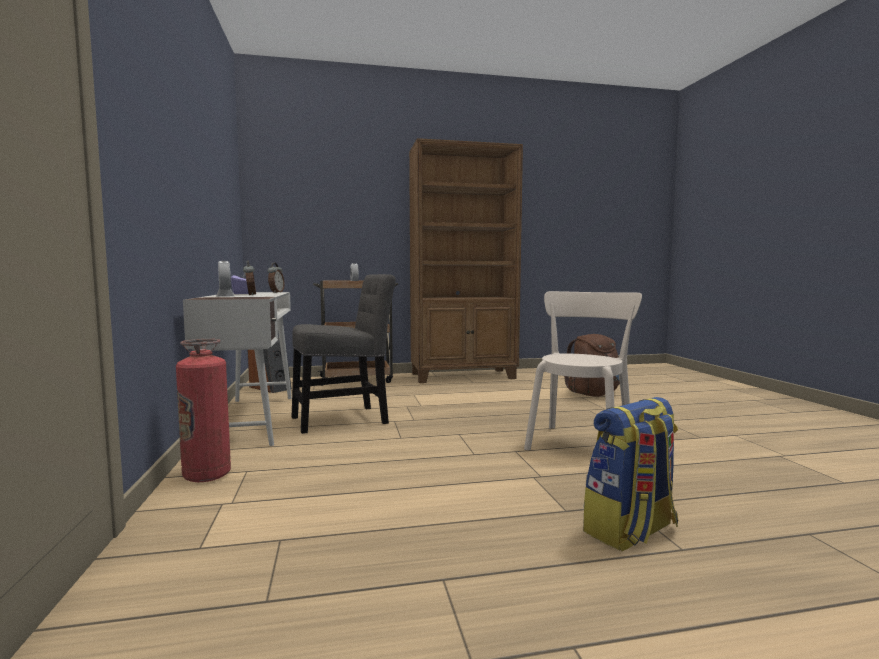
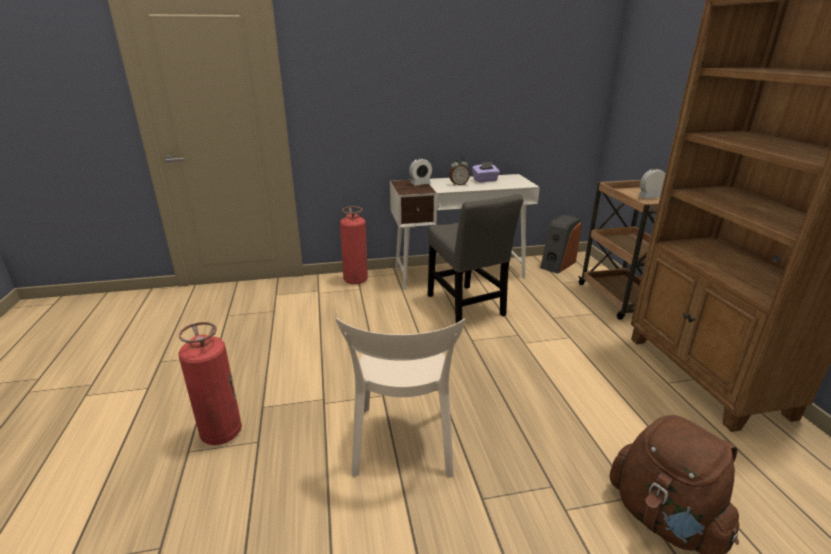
camera: 90 degrees right, 20 degrees up
(276, 292) = (510, 185): alarm clock -> none
(581, 443) = (403, 445): beige chair -> beige chair turned 60 degrees clockwise
(631, 531) = (221, 433): backpack -> fire extinguisher

